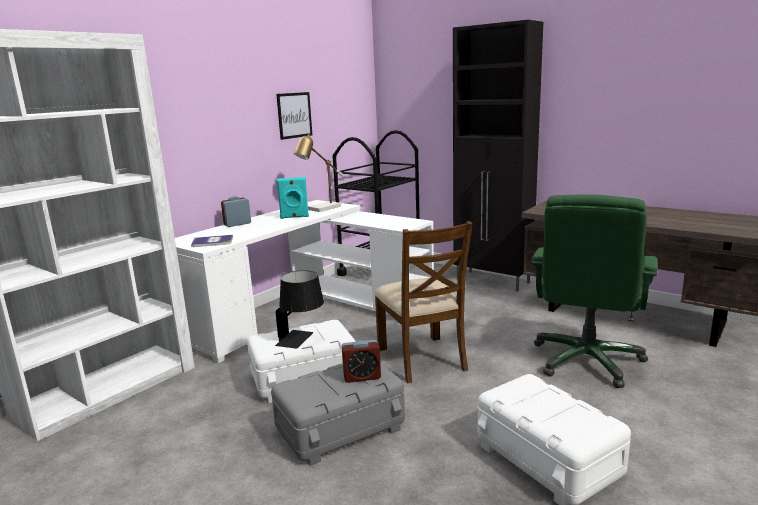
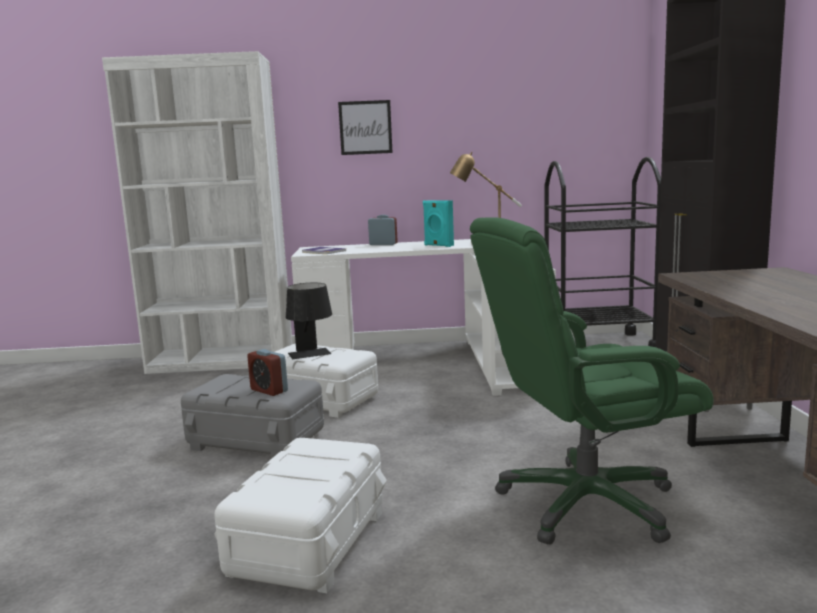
camera: 50 degrees right, 5 degrees down
(294, 115) = (492, 133): picture -> picture (365, 127)
(422, 359) = (430, 425): brown chair -> none

